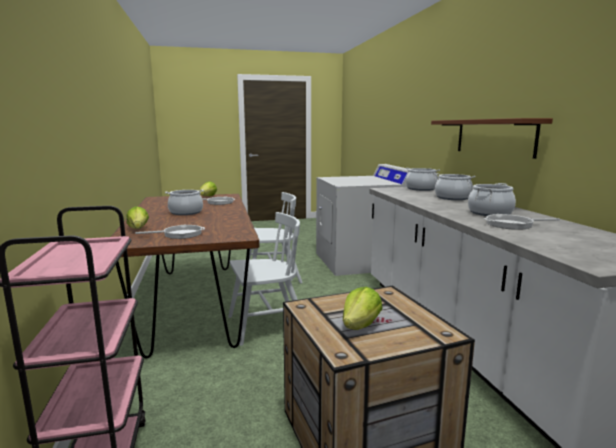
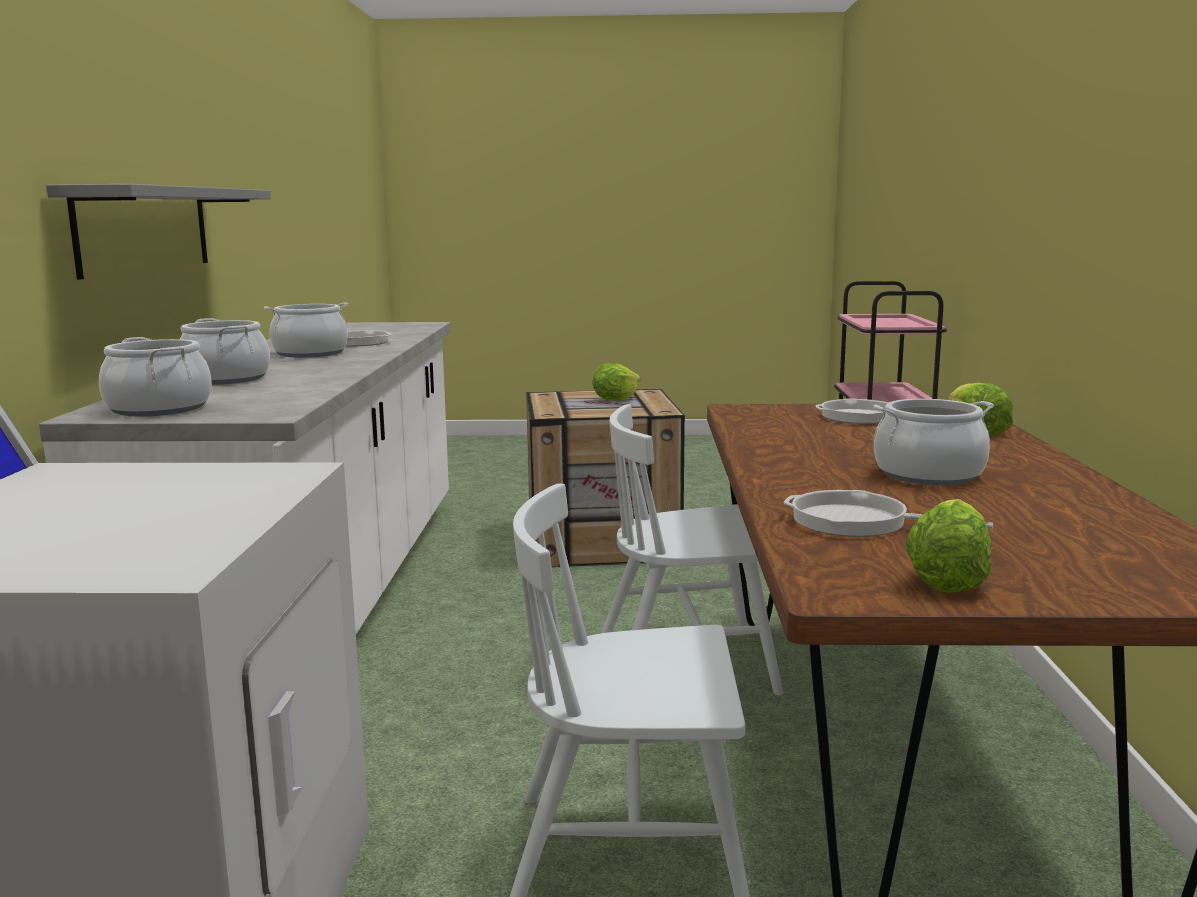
camera: 165 degrees left, 0 degrees up
(494, 137) = (145, 229): brown shelf -> grey shelf

